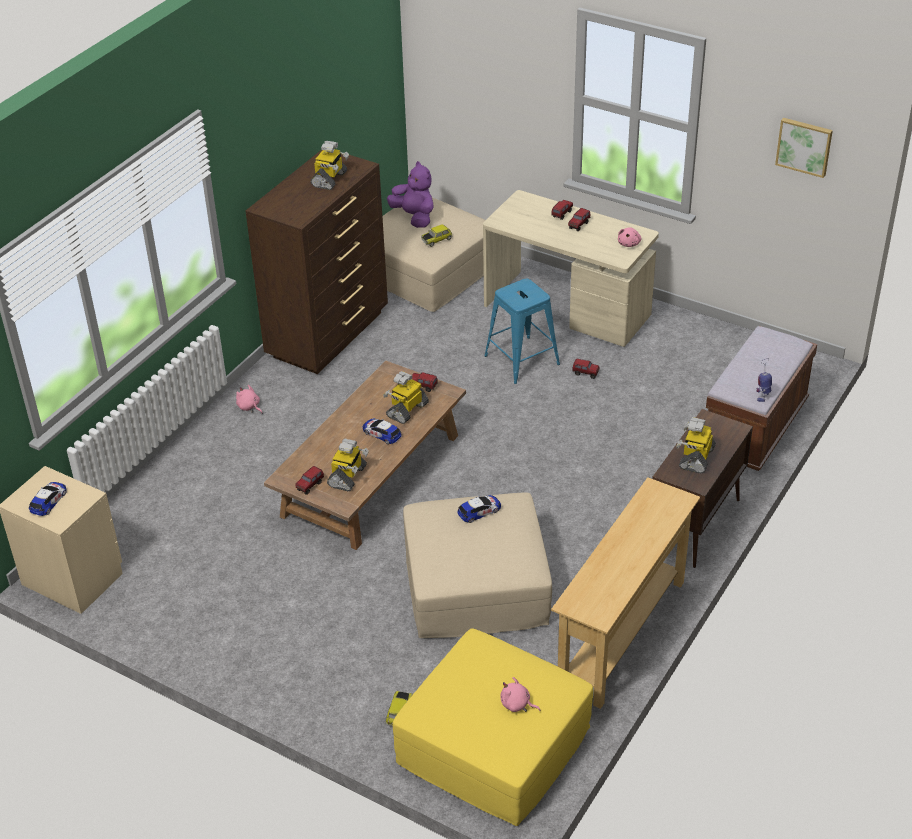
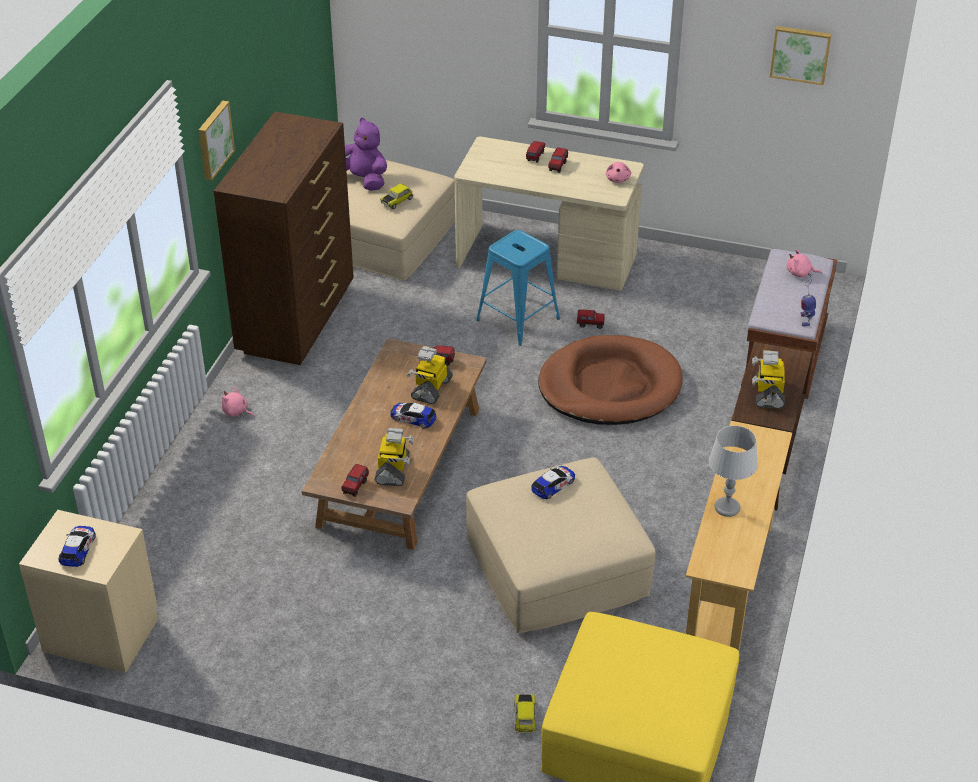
camera: 15 degrees left, 0 degrees up
(250, 166) = (213, 139): none -> picture
(330, 179) = (295, 146): toy robot -> none
(517, 704) = (671, 684): pink plush toy -> pink plush toy (800, 273)
(582, 432) = (609, 386): none -> brown dog bed
(612, 555) = (727, 507): none -> grey table lamp

